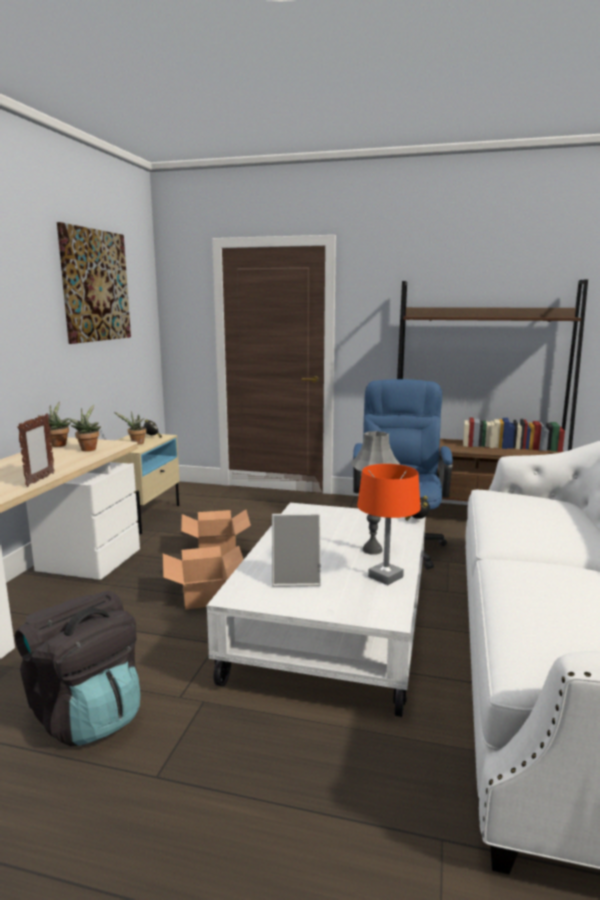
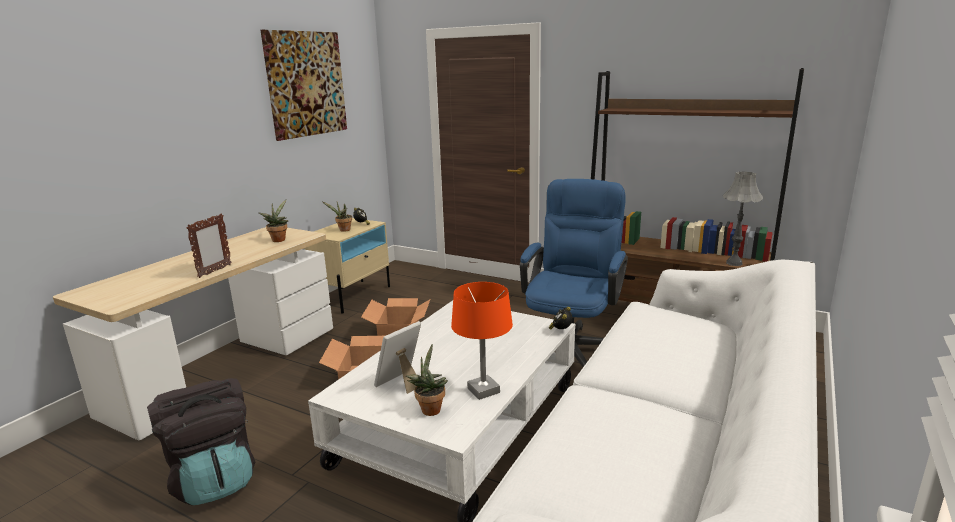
camera: 15 degrees right, 5 degrees up
(58, 445) = (259, 233): potted plant -> potted plant (429, 409)
(296, 579) = (401, 383): picture frame -> picture frame turned 120 degrees clockwise
(372, 550) = (492, 359): grey table lamp -> grey table lamp (734, 263)

